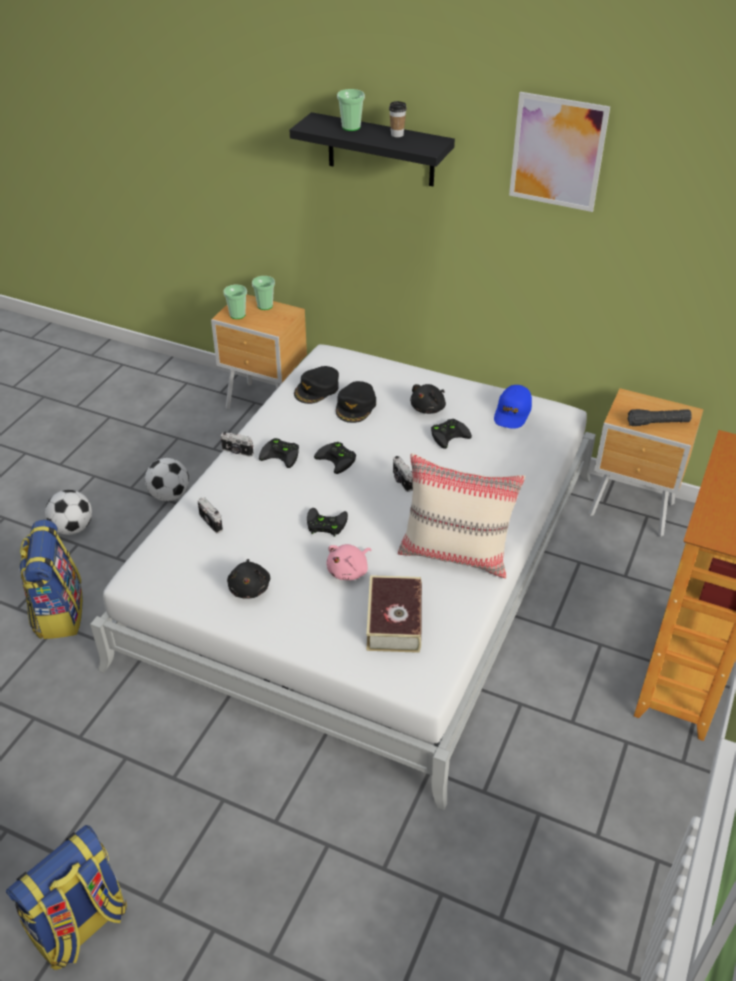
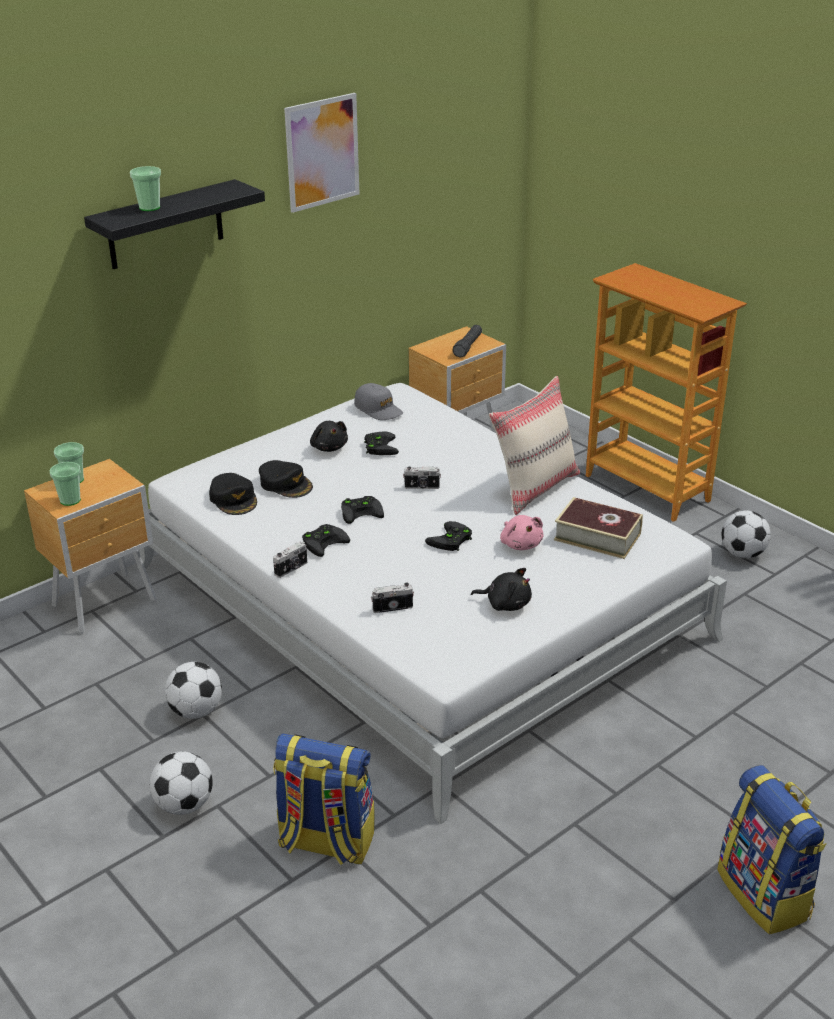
camera: 65 degrees left, 10 degrees down
(397, 134) = (195, 195): cup -> none
(512, 413) = (378, 409): blue cap -> grey cap
(616, 796) = (743, 554): none -> football

